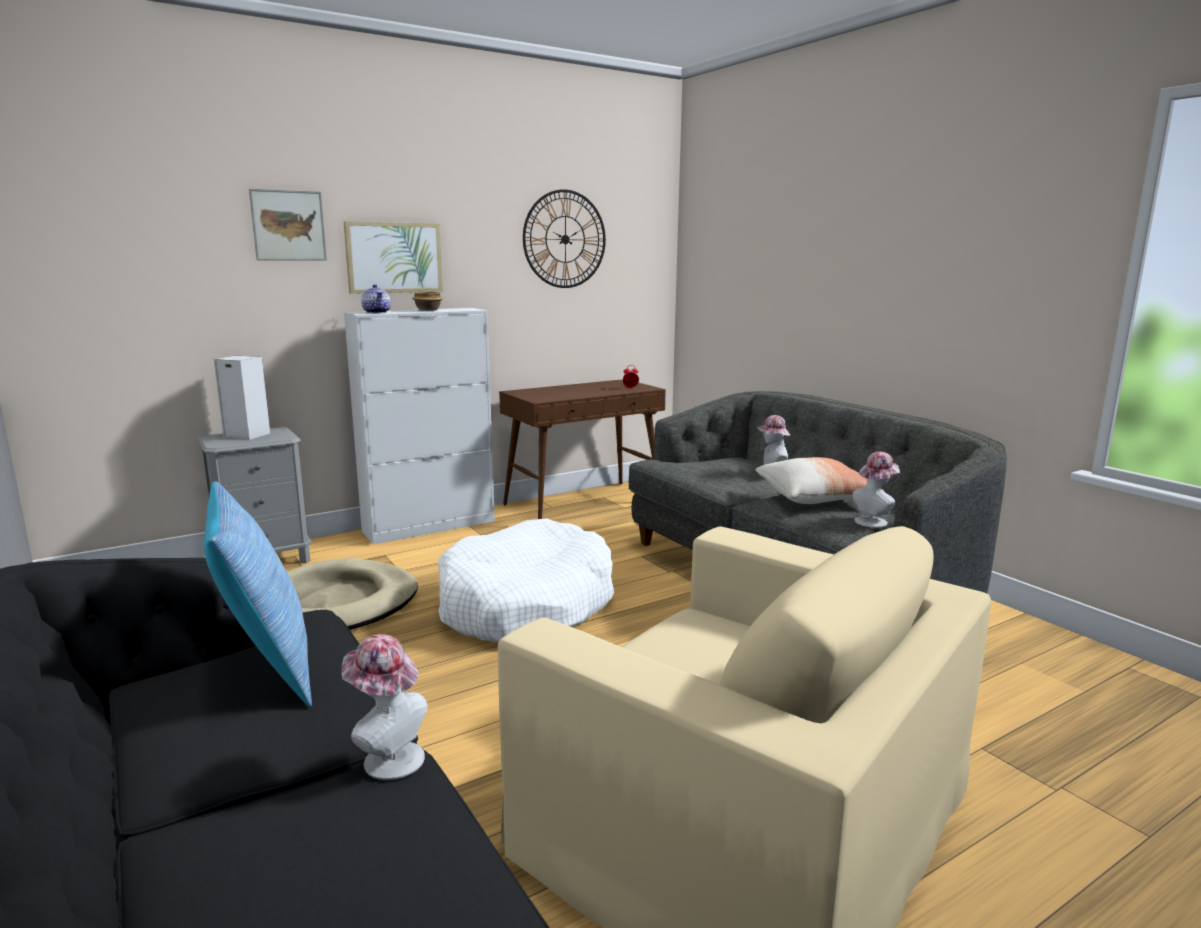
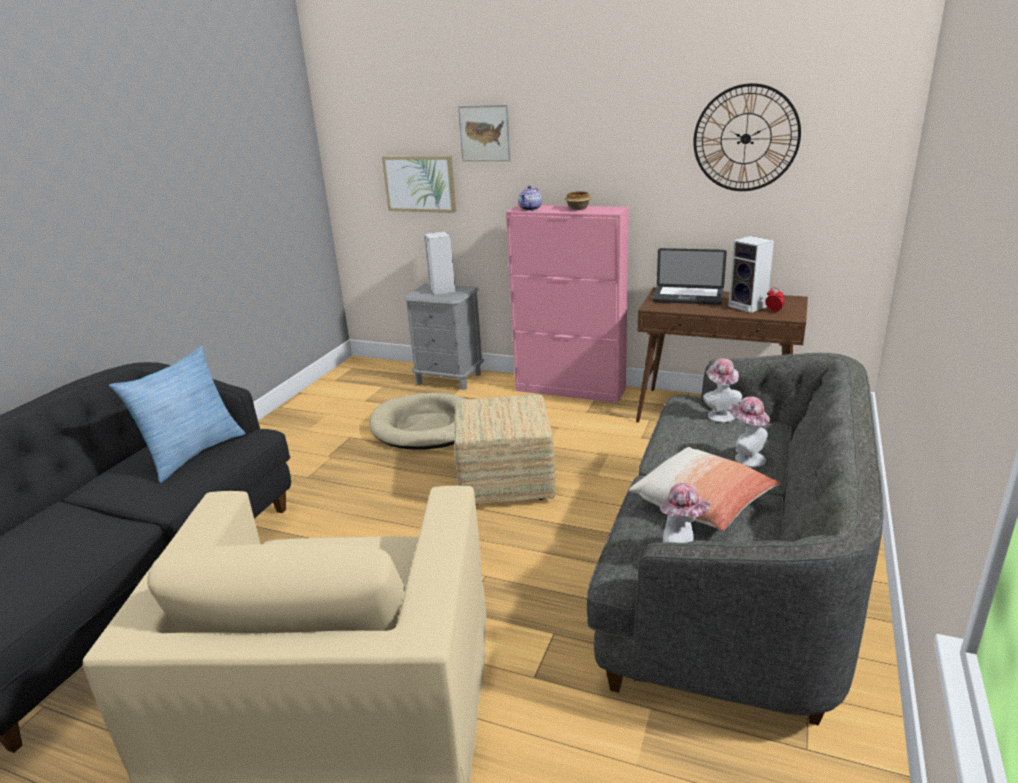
camera: 55 degrees right, 10 degrees up
(387, 758) = (132, 524): hat -> hat (719, 414)
(394, 257) = (565, 158): picture -> picture (420, 183)
(430, 526) = (571, 390): white cabinet -> pink cabinet
(525, 605) = (506, 482): white dog bed -> ottoman
(547, 391) = (687, 297): none -> laptop
(606, 388) = (749, 306): none -> speaker

